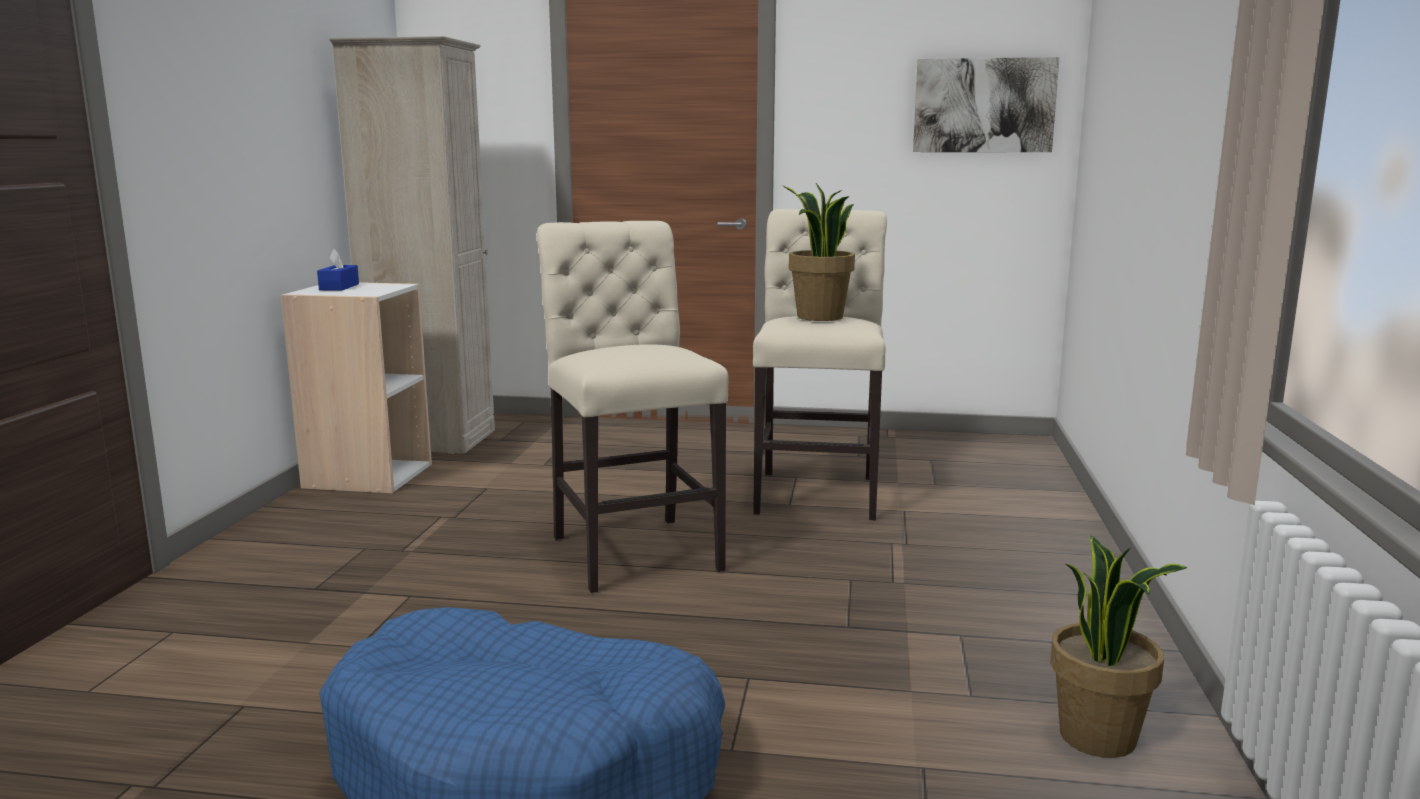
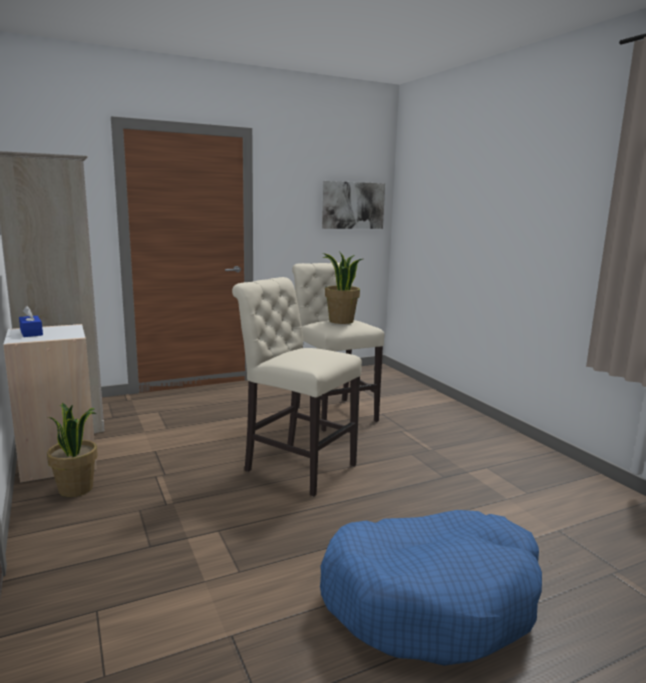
camera: 35 degrees left, 0 degrees up
(1099, 737) = (585, 495): potted plant -> potted plant (76, 489)

